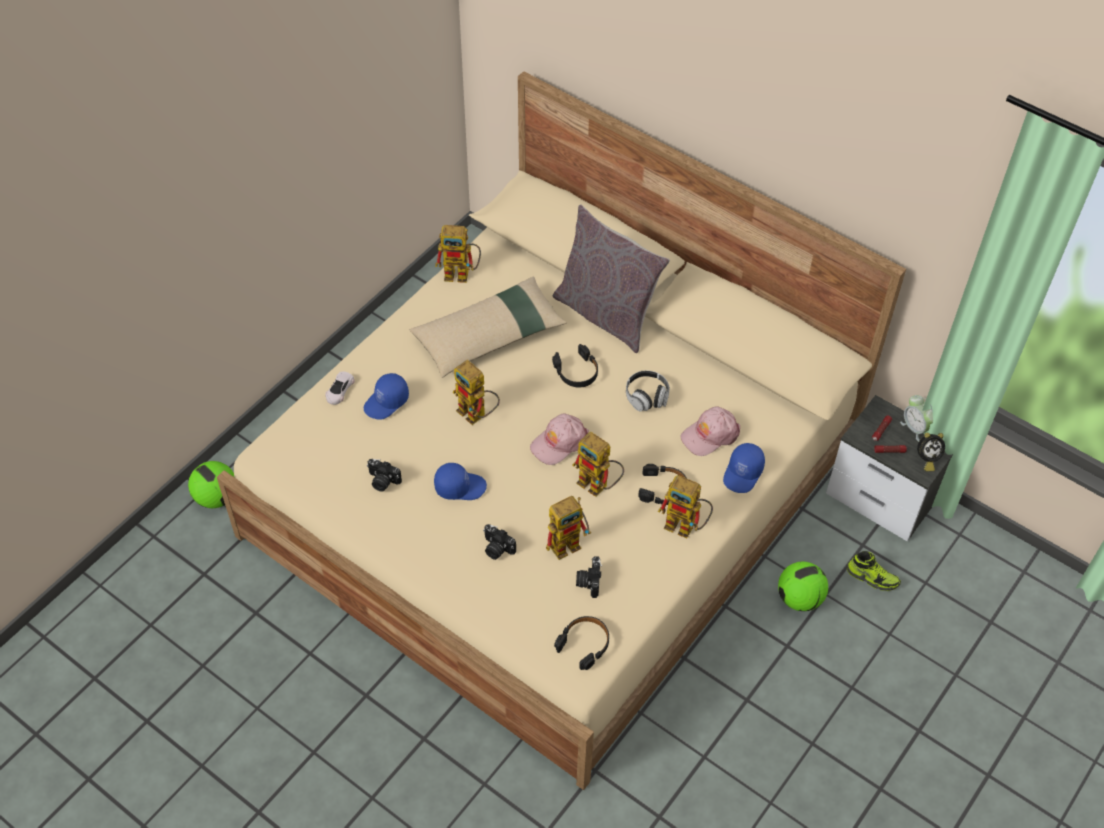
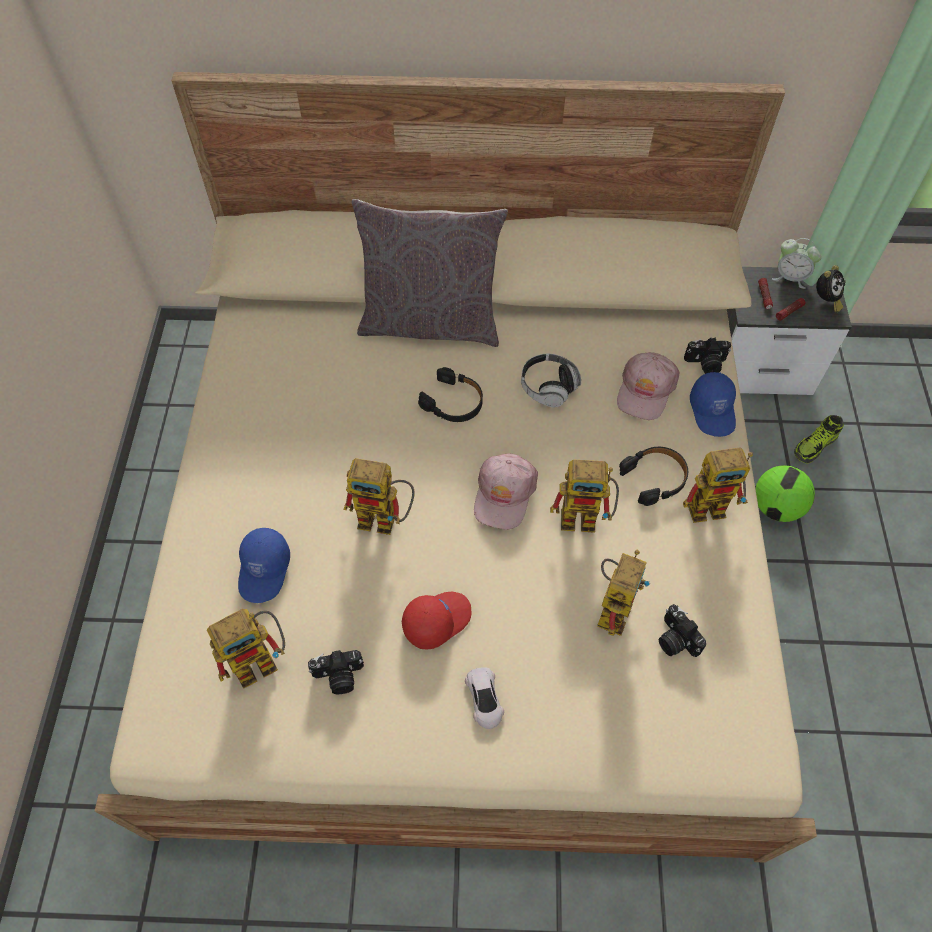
camera: 35 degrees left, 5 degrees up
(216, 497) = (88, 805): football -> none
(339, 390) = (190, 591): white toy car -> white toy car (484, 699)
(460, 486) = (436, 620): blue cap -> red cap
(462, 274) = (234, 364): toy robot -> toy robot (262, 659)
(489, 336) = (323, 417): beige pillow -> none
(496, 549) = (542, 671): camera -> camera (705, 364)
(584, 644) = (738, 722): black headphones -> none
(872, 577) = (814, 446): shoe -> shoe turned 150 degrees clockwise

